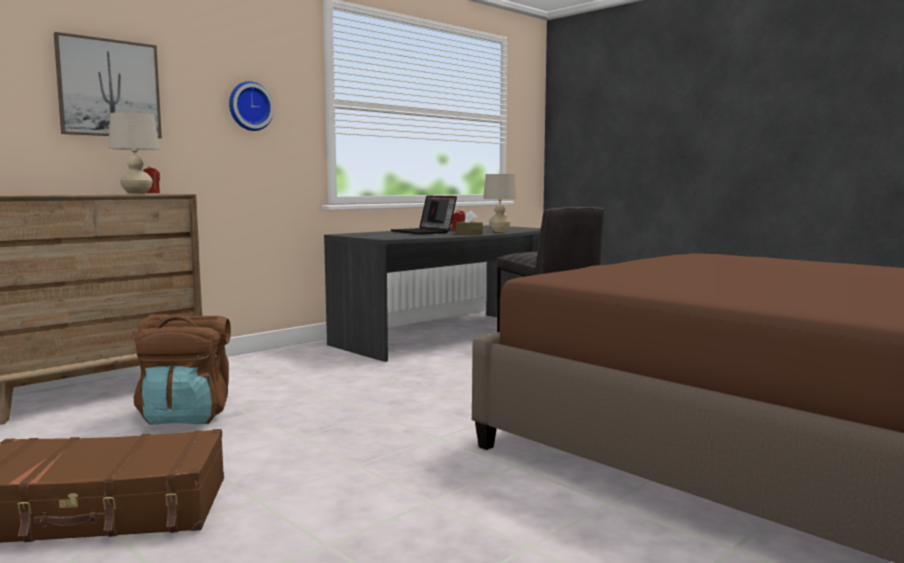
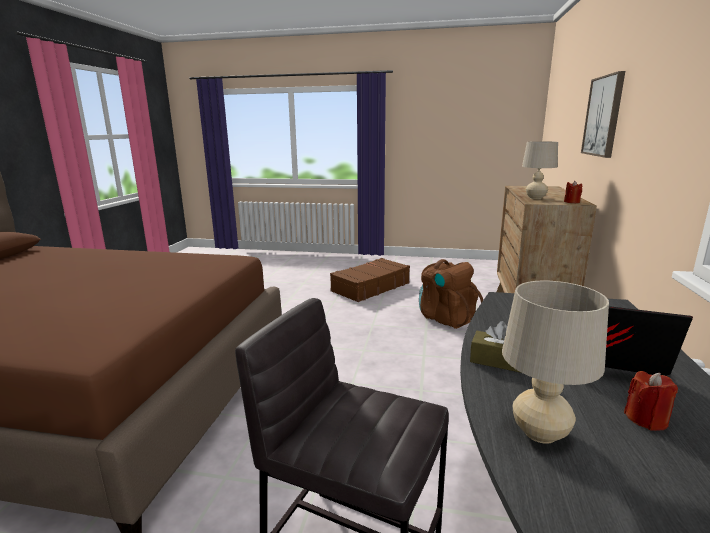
camera: 145 degrees right, 10 degrees up
(249, 106) = (660, 119): wall clock -> none

